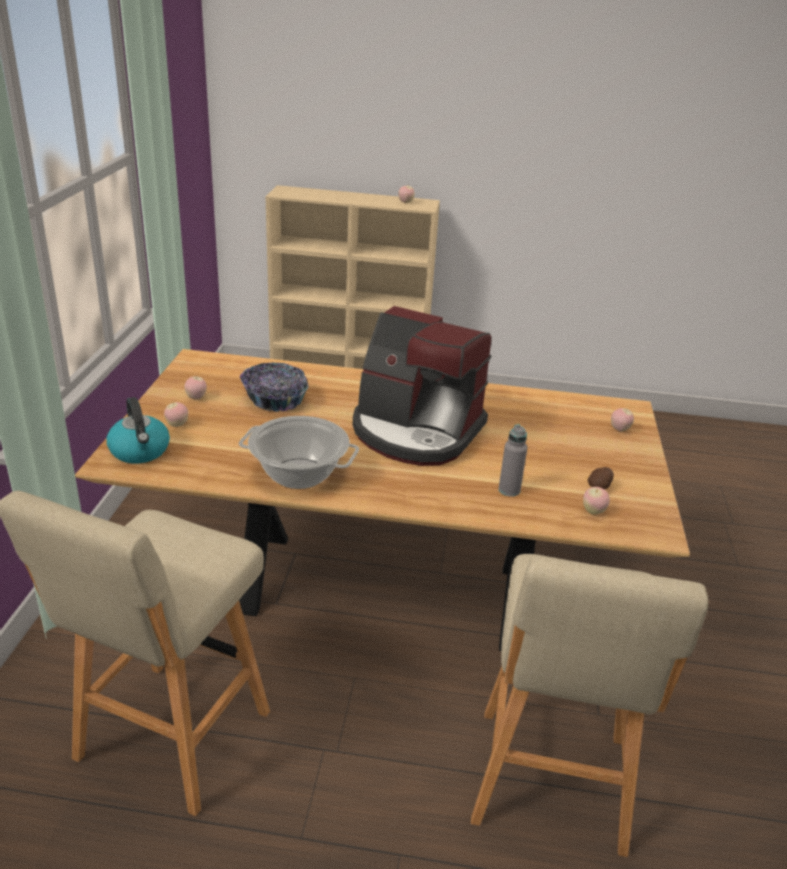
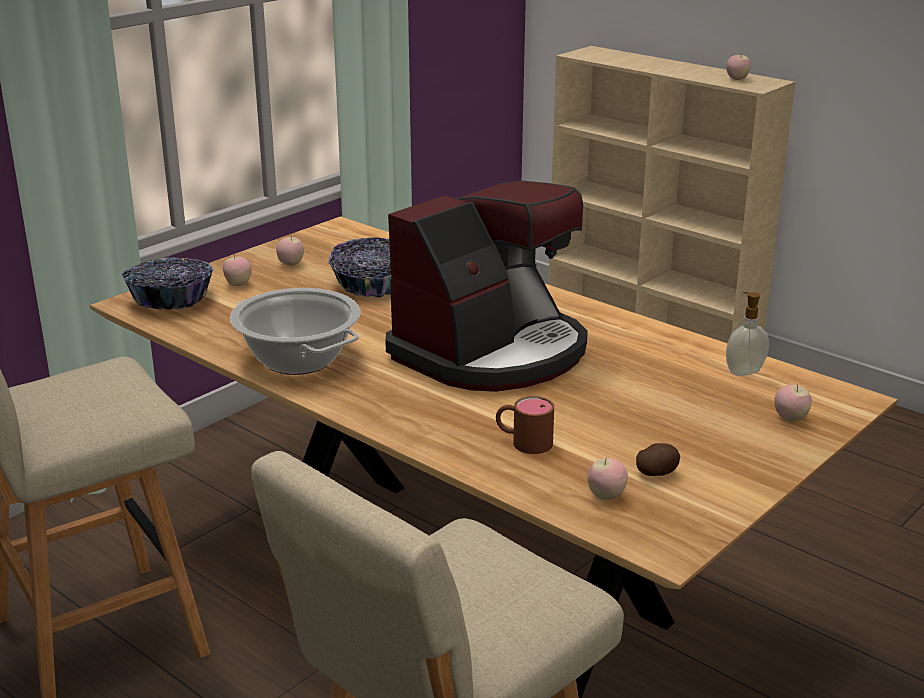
camera: 35 degrees right, 5 degrees down
(140, 451) = (172, 299): kettle -> bowl
(416, 432) = (492, 352): coffee machine -> coffee machine turned 105 degrees counterclockwise
(509, 490) = (523, 442): grey bottle -> brown mug
(563, 405) = (743, 371): none -> soap dispenser

